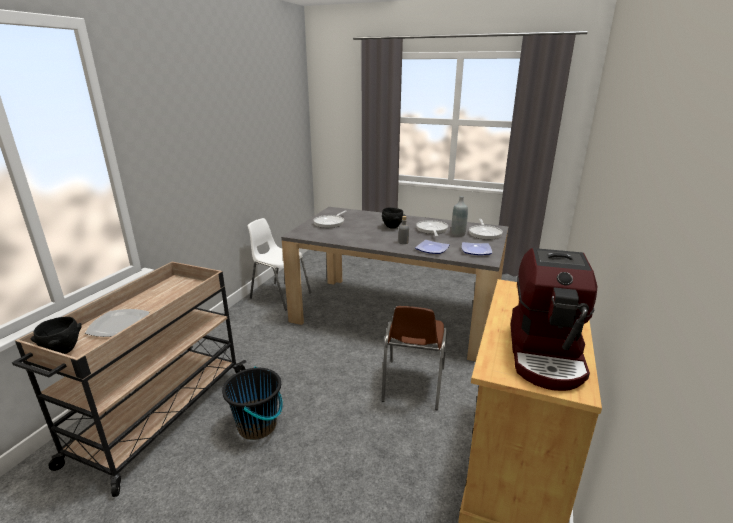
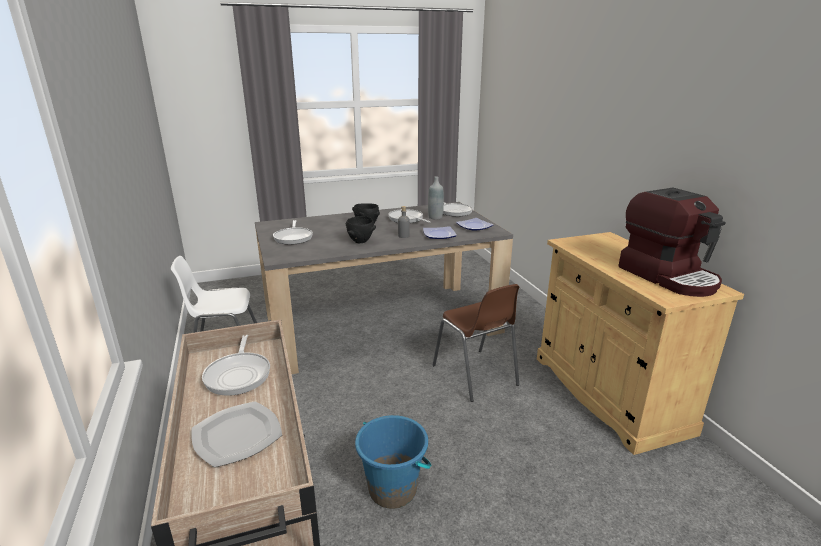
camera: 40 degrees left, 0 degrees up
(63, 351) = (220, 504): black bowl -> black bowl (360, 242)
(171, 295) = (239, 374): none -> frying pan
(257, 425) = (393, 489): black bucket -> blue bucket

